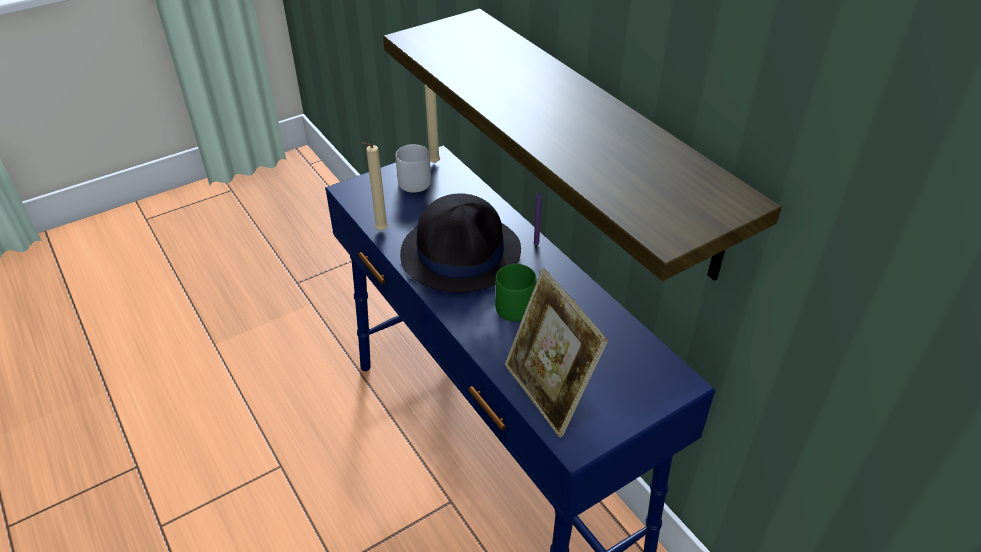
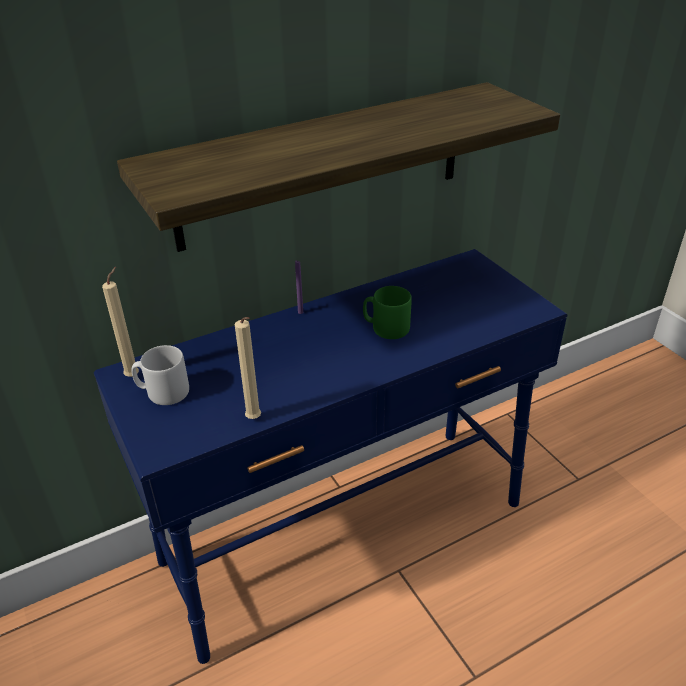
camera: 85 degrees left, 5 degrees down
(461, 253) = (307, 358): black hat -> none
(548, 393) = (490, 317): picture frame -> none

